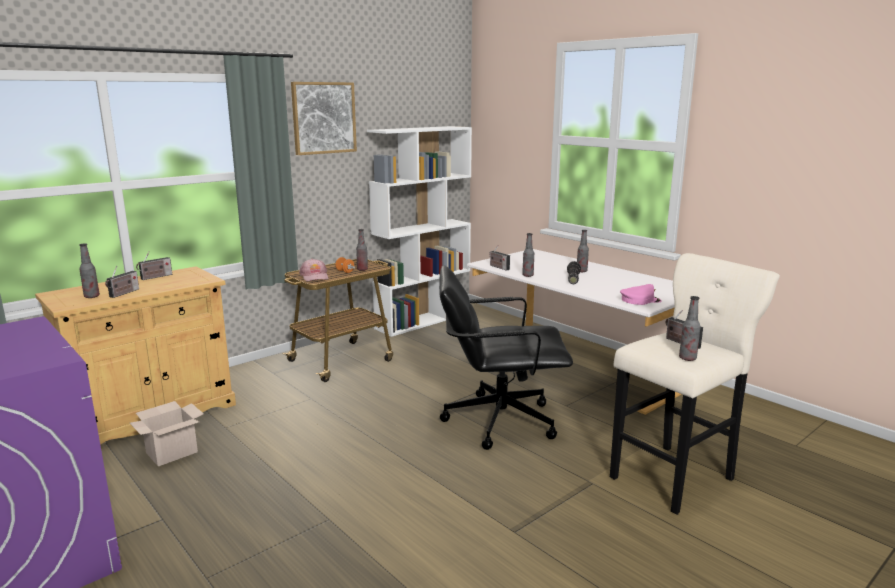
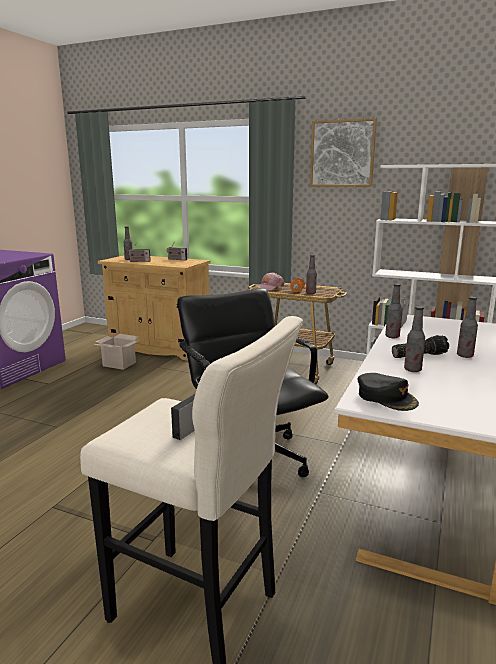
camera: 65 degrees right, 0 degrees up
(640, 300) = (386, 397): pink cap -> black cap
(687, 358) = (131, 433): bottle -> bottle (412, 370)

